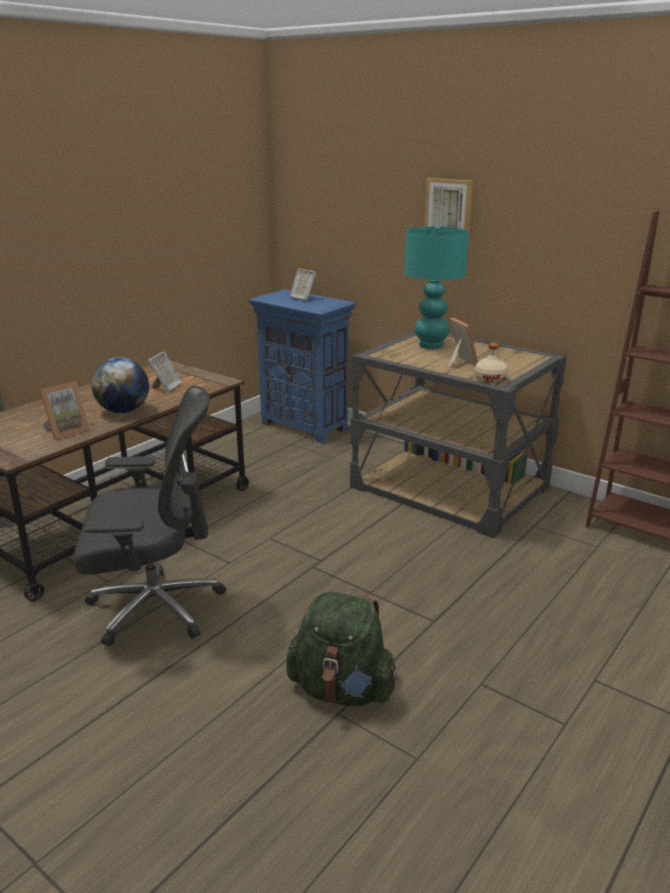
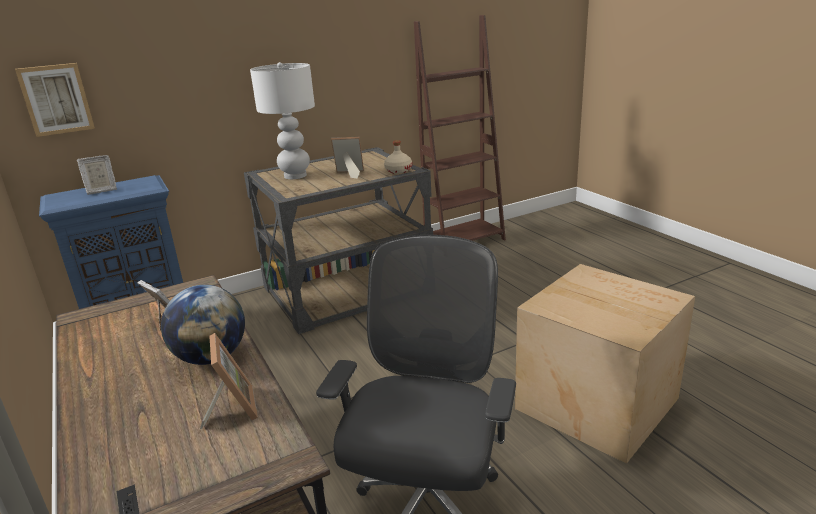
camera: 65 degrees left, 0 degrees up
(342, 690) = (595, 401): green backpack -> cardboard box
(431, 345) = (295, 176): turquoise table lamp -> white table lamp
(448, 211) = (243, 53): picture -> picture (56, 99)

